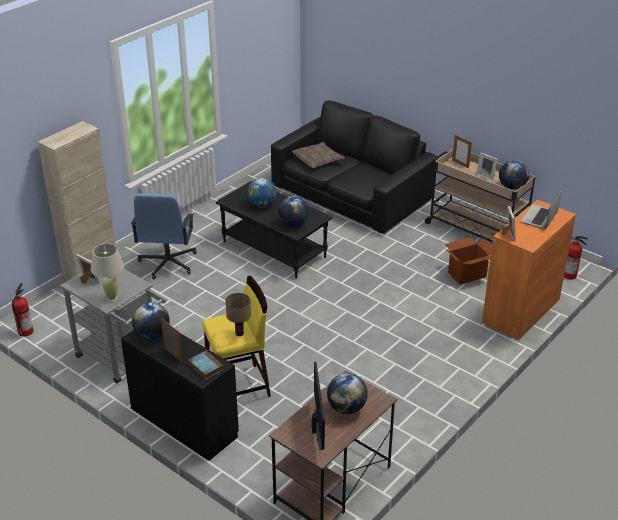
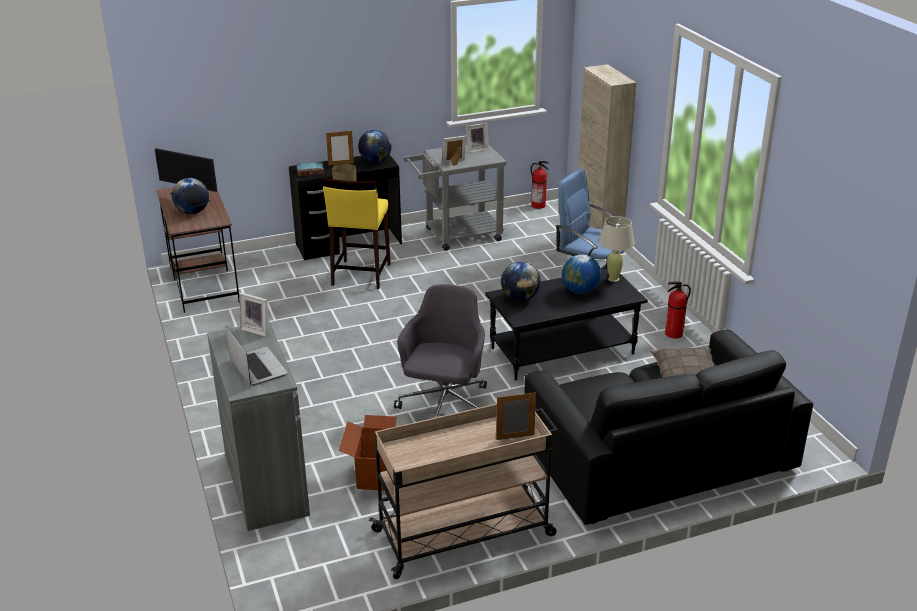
camera: 120 degrees right, 5 degrees down
(112, 298) = (441, 154): beige table lamp -> beige table lamp (613, 279)
(377, 275) = (444, 404): none -> grey office chair
(486, 176) = (458, 446): picture frame -> picture frame (455, 163)
(511, 187) = (407, 456): globe -> none
(521, 311) = (266, 484): orange cabinet -> grey cabinet
(570, 275) = (278, 573): fire extinguisher -> fire extinguisher (673, 334)

